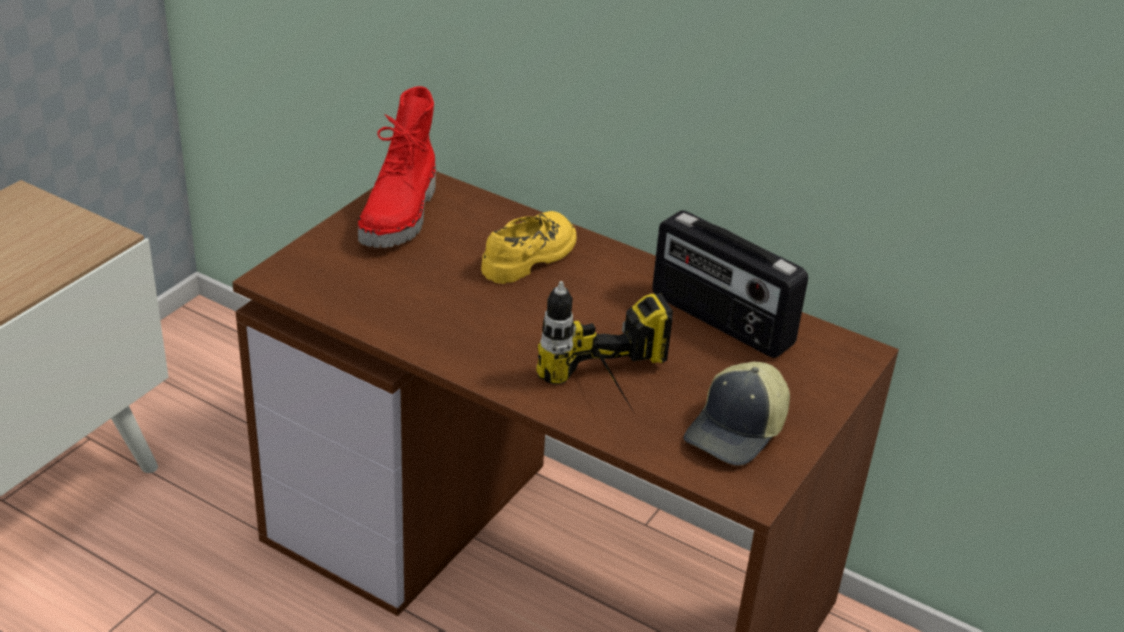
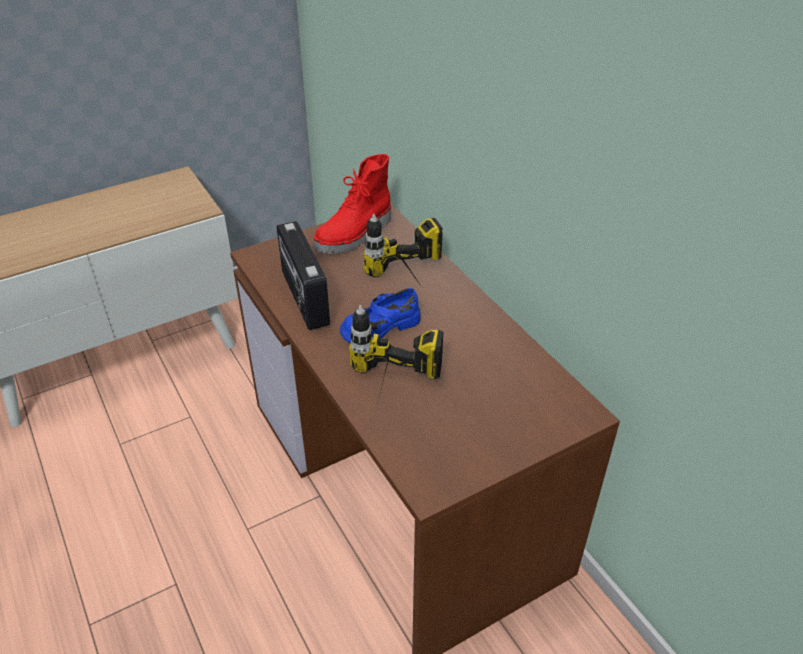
camera: 30 degrees right, 5 degrees up
(530, 257) = (412, 282): yellow shoe -> power drill
(535, 323) = (380, 327): none -> blue shoe
(720, 321) = (503, 361): radio -> radio (304, 298)
(738, 431) = (453, 443): cap -> none

